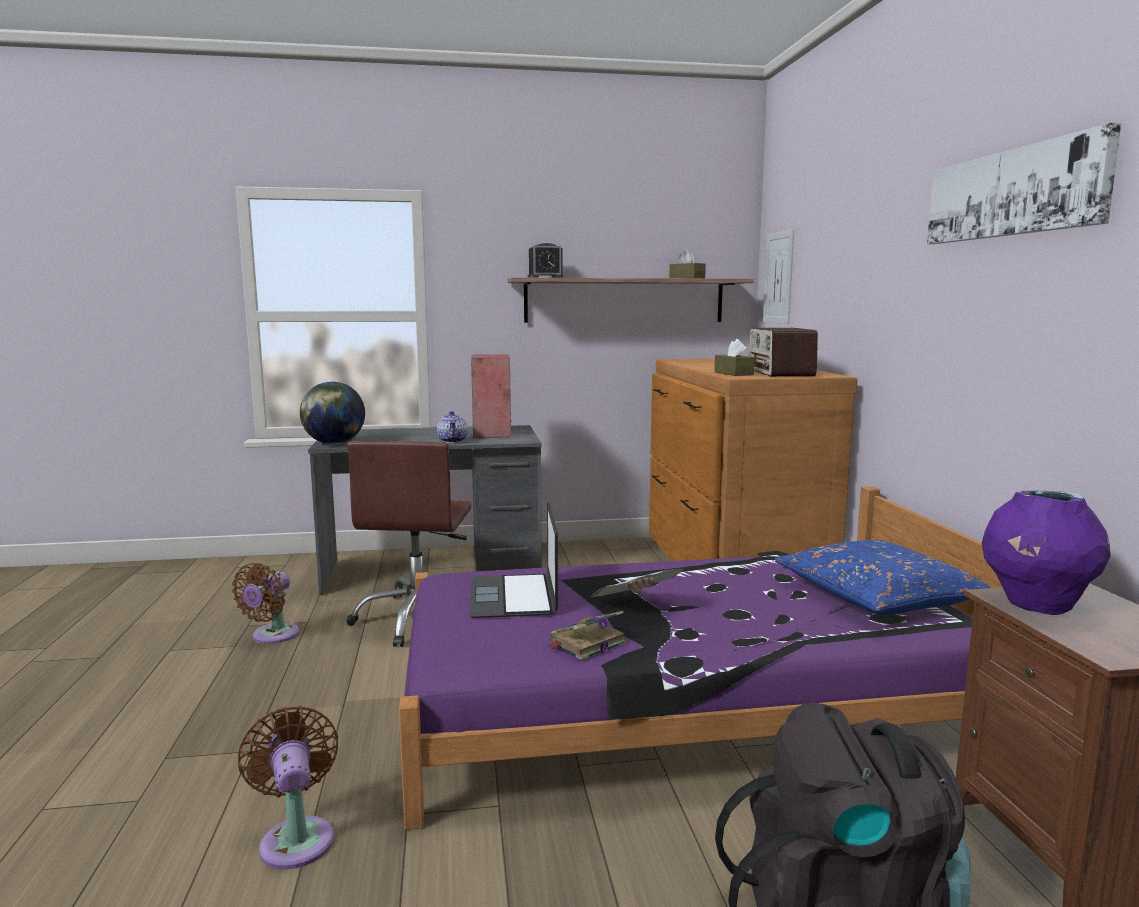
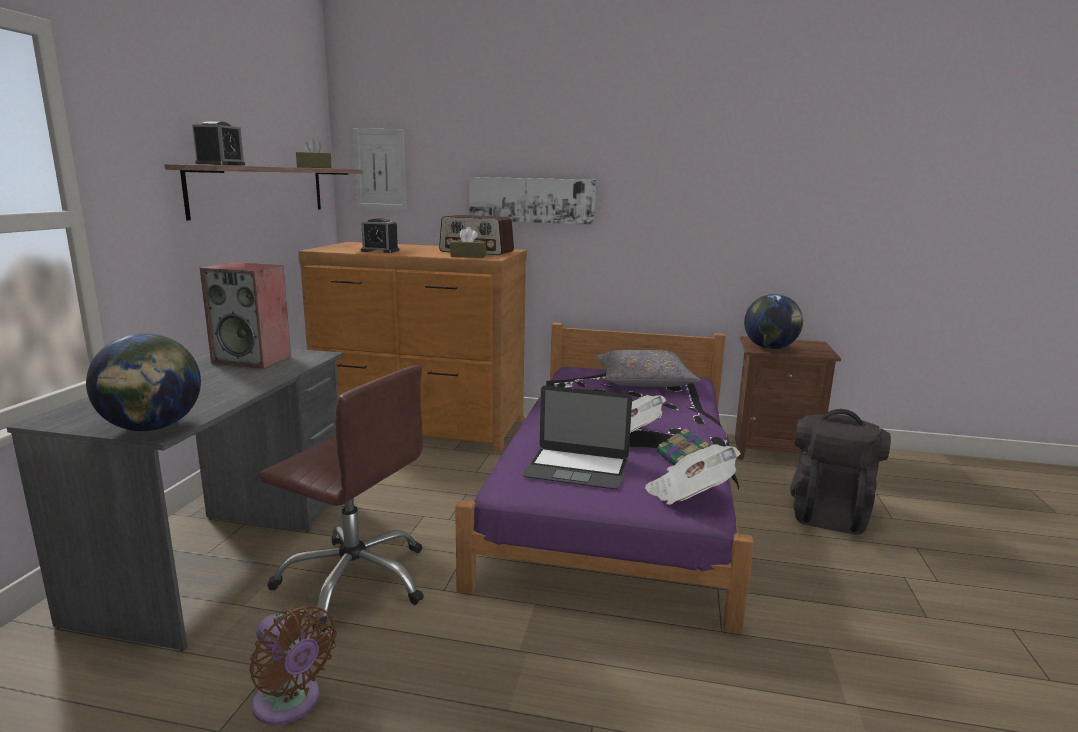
camera: 70 degrees left, 5 degrees up
(297, 838) = (745, 694): brown fan -> none
(453, 441) = (266, 376): teapot -> none
(484, 654) = (689, 494): none -> newspaper
(705, 364) = (380, 251): none -> alarm clock
(878, 596) = (644, 381): blue pillow -> grey pillow
(1013, 193) = (670, 137): picture -> picture (531, 200)
(1036, 605) = (770, 348): purple vase -> globe

